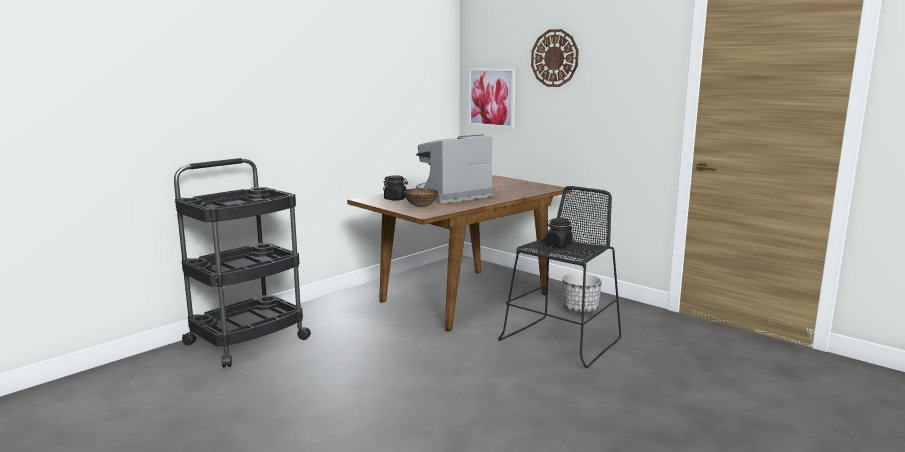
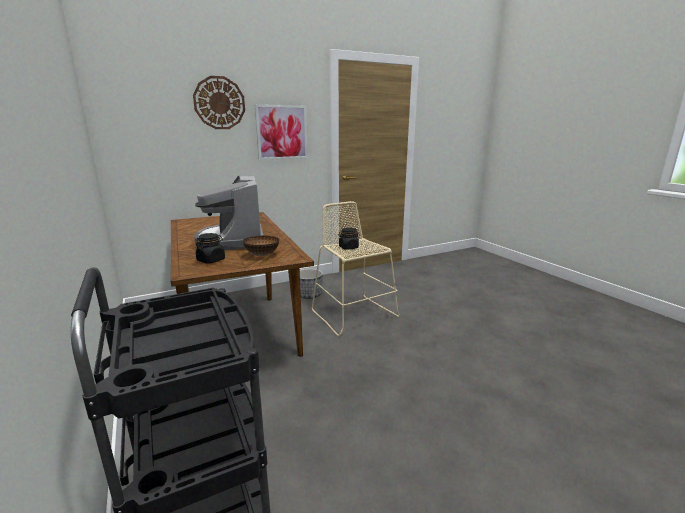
camera: 70 degrees left, 5 degrees up
(492, 97) = (146, 143): picture -> picture (282, 132)
(561, 341) = (355, 315): black stool -> beige stool

